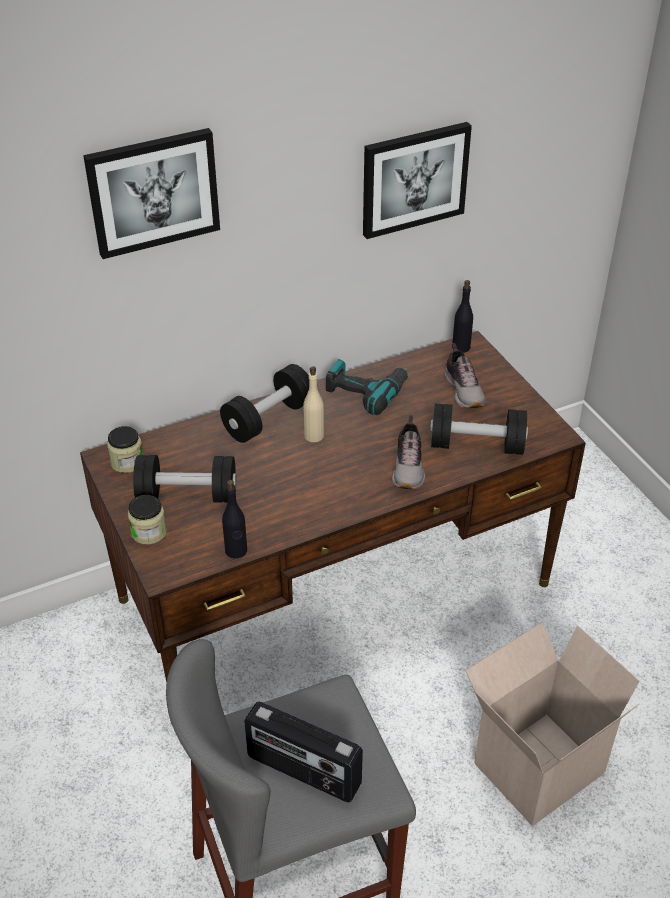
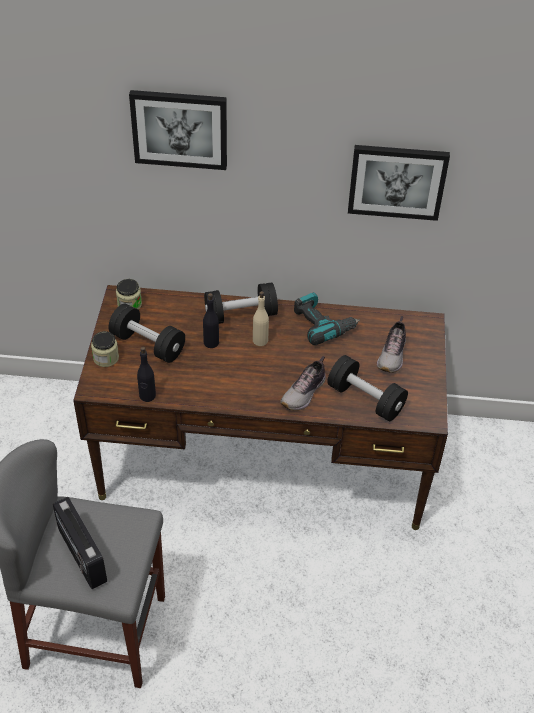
camera: 30 degrees right, 5 degrees up
(460, 347) = (419, 321): black bottle -> black bottle (211, 342)
(537, 764) = (307, 646): cardboard box -> none

